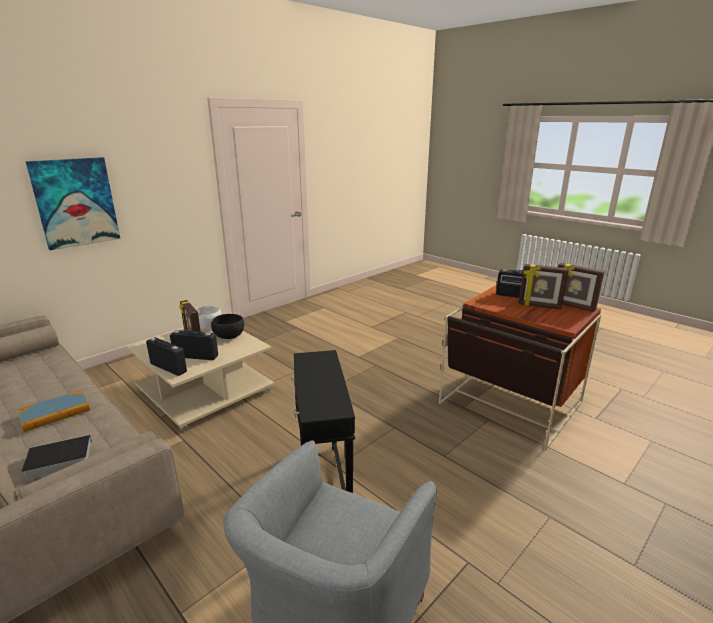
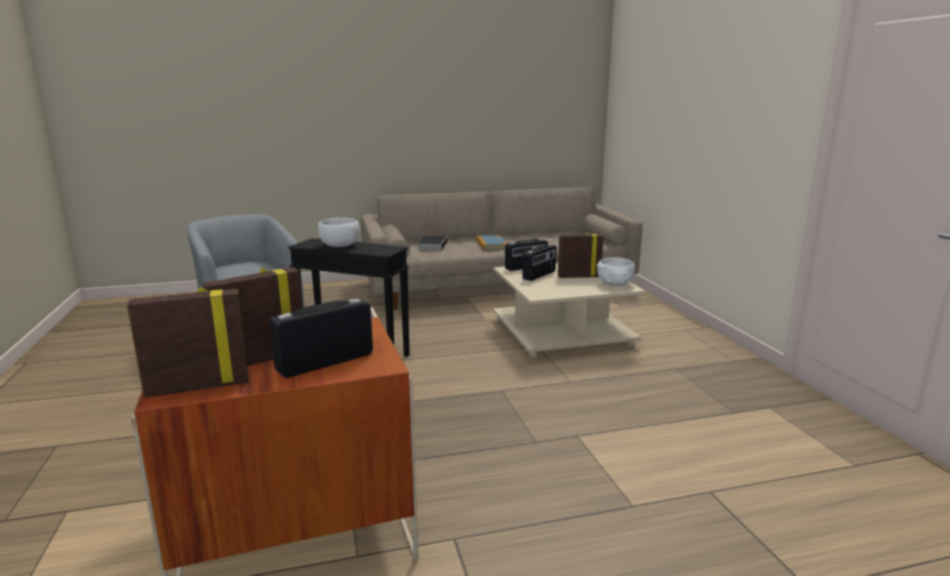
camera: 120 degrees right, 5 degrees down
(75, 202) = (689, 123): picture -> none
(228, 336) = (577, 288): black bowl -> none
(321, 386) = (340, 245): none -> white bowl

